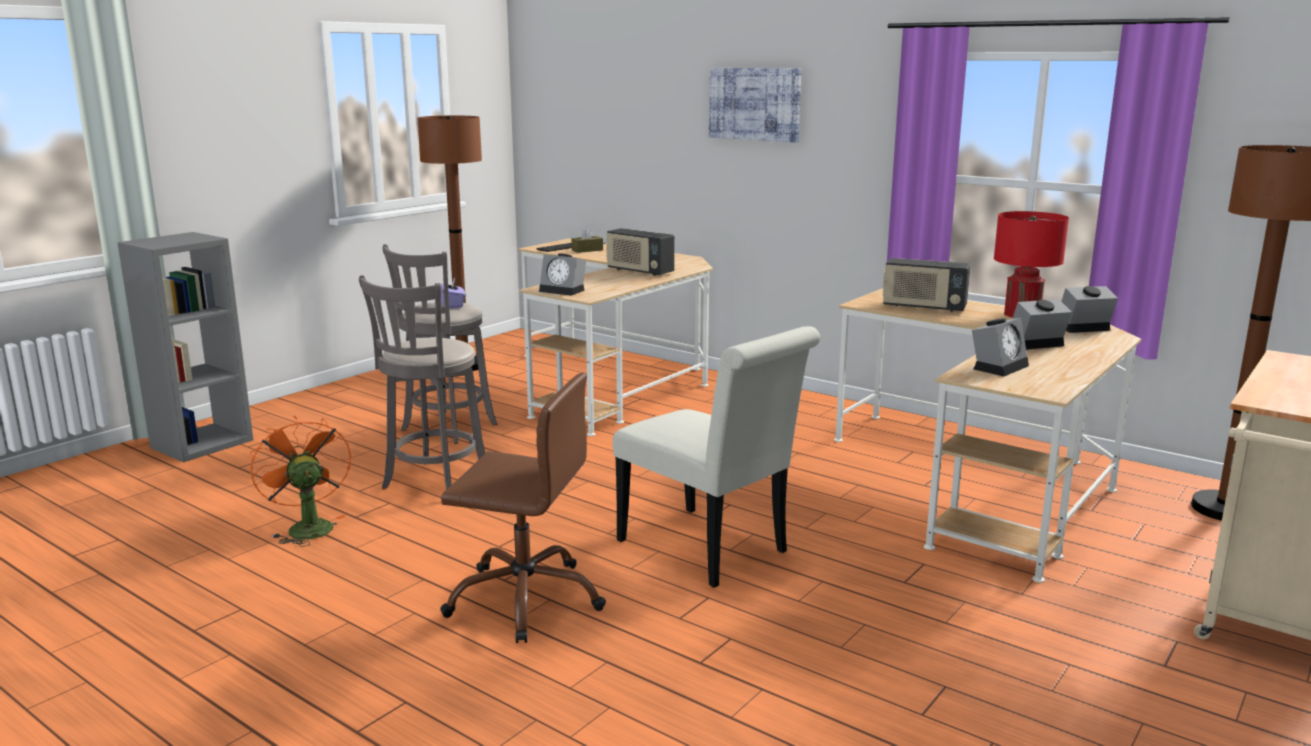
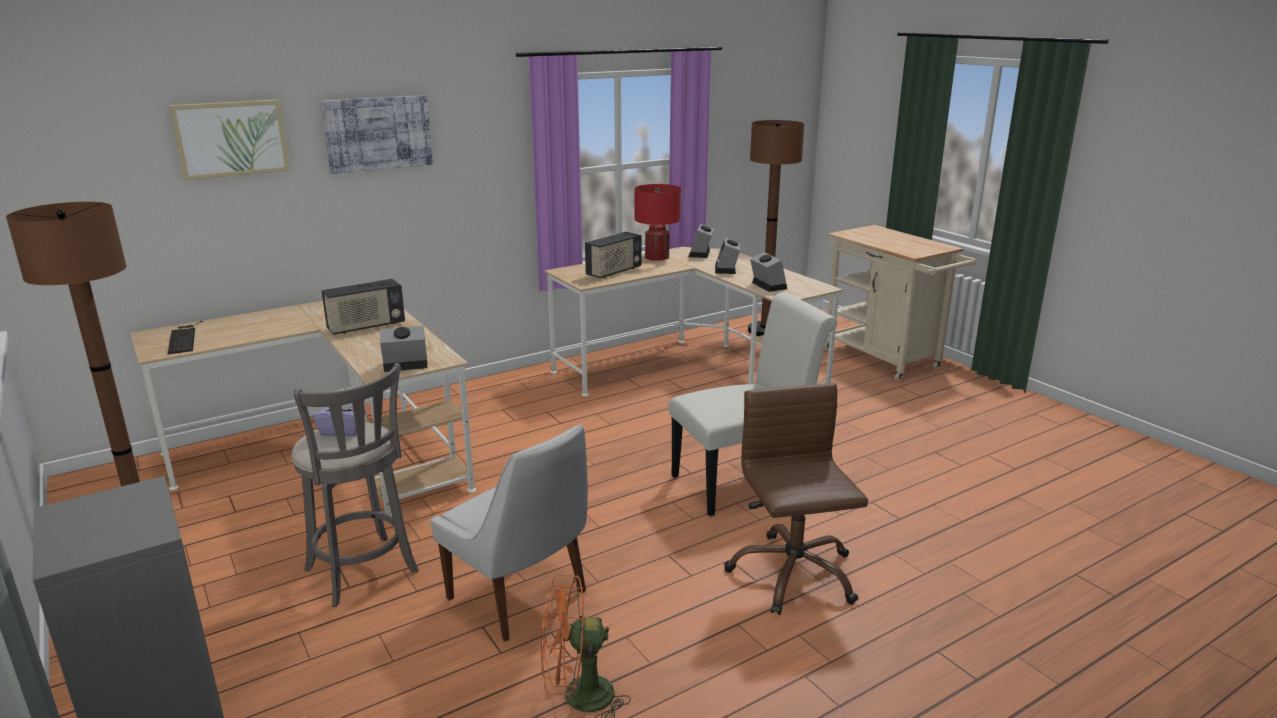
camera: 70 degrees left, 5 degrees up
(434, 483) = (520, 597): grey stool -> white chair
(525, 599) = (792, 574): brown office chair -> brown office chair turned 45 degrees counterclockwise
(564, 290) = (404, 365): alarm clock -> alarm clock turned 150 degrees counterclockwise
(587, 250) = (220, 333): brown tissue box -> none
(647, 95) = (231, 138): none -> picture

